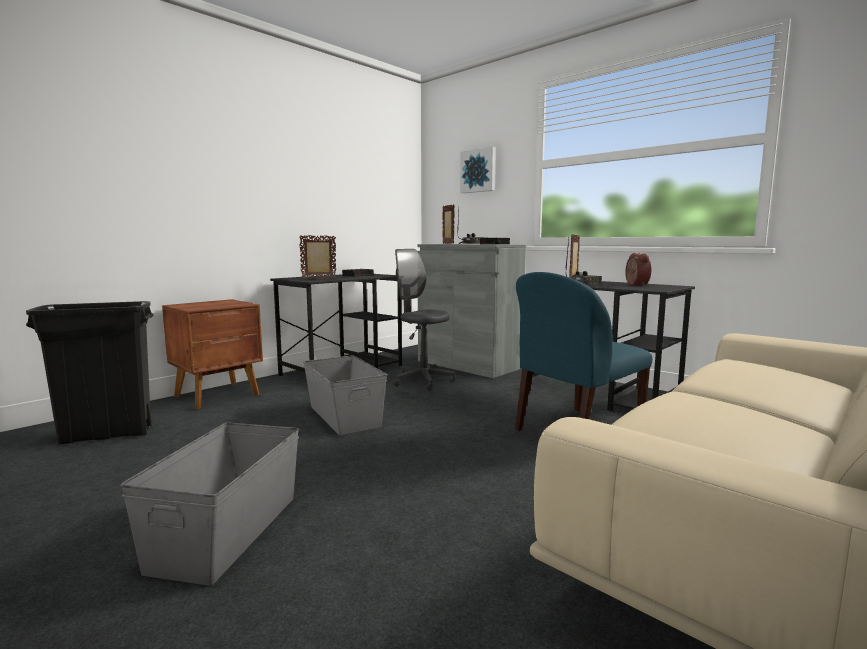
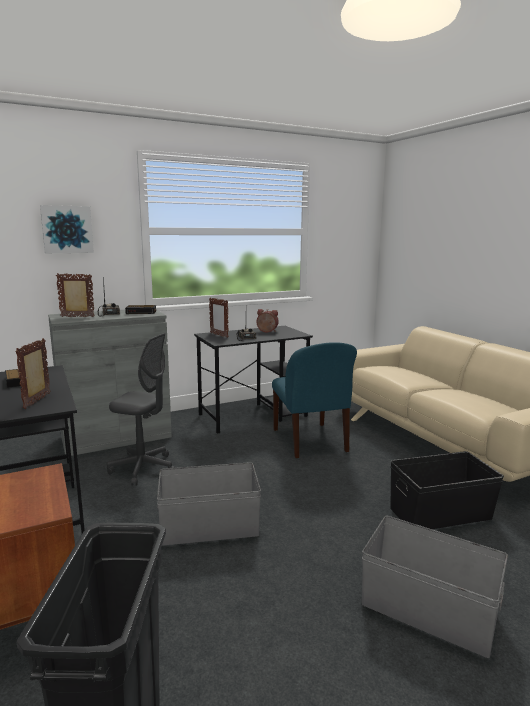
camera: 70 degrees left, 5 degrees up
(422, 381) = (143, 468): grey office chair -> grey office chair turned 135 degrees counterclockwise
(456, 539) = (441, 513): none -> black storage box

